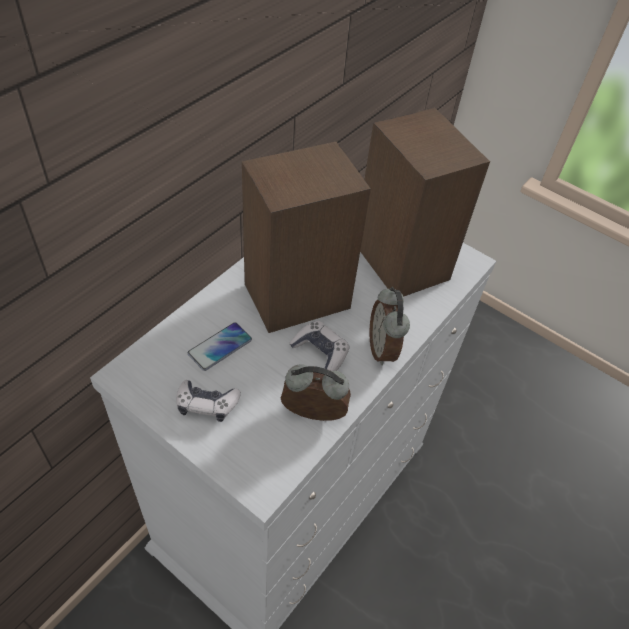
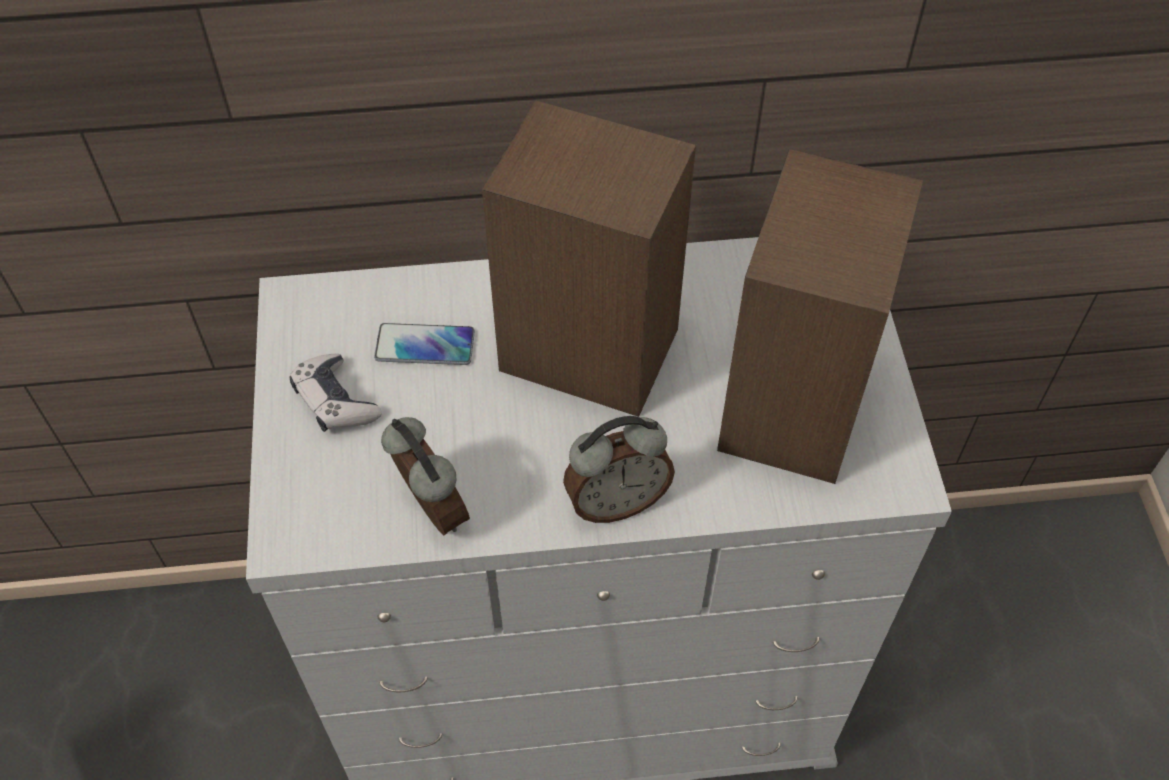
camera: 50 degrees right, 5 degrees up
(320, 352) = (531, 443): game controller -> none
(383, 349) = (616, 501): alarm clock -> alarm clock turned 150 degrees counterclockwise

